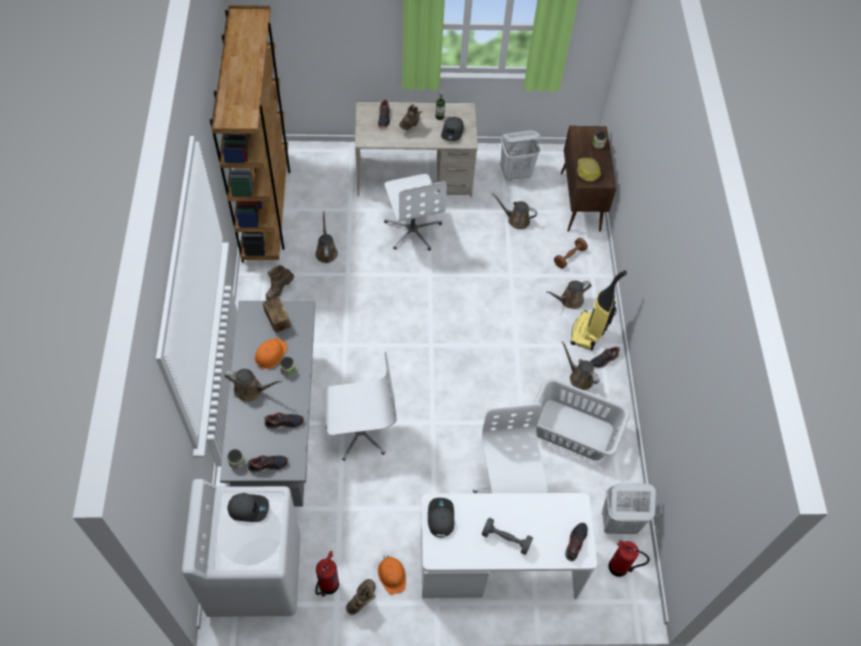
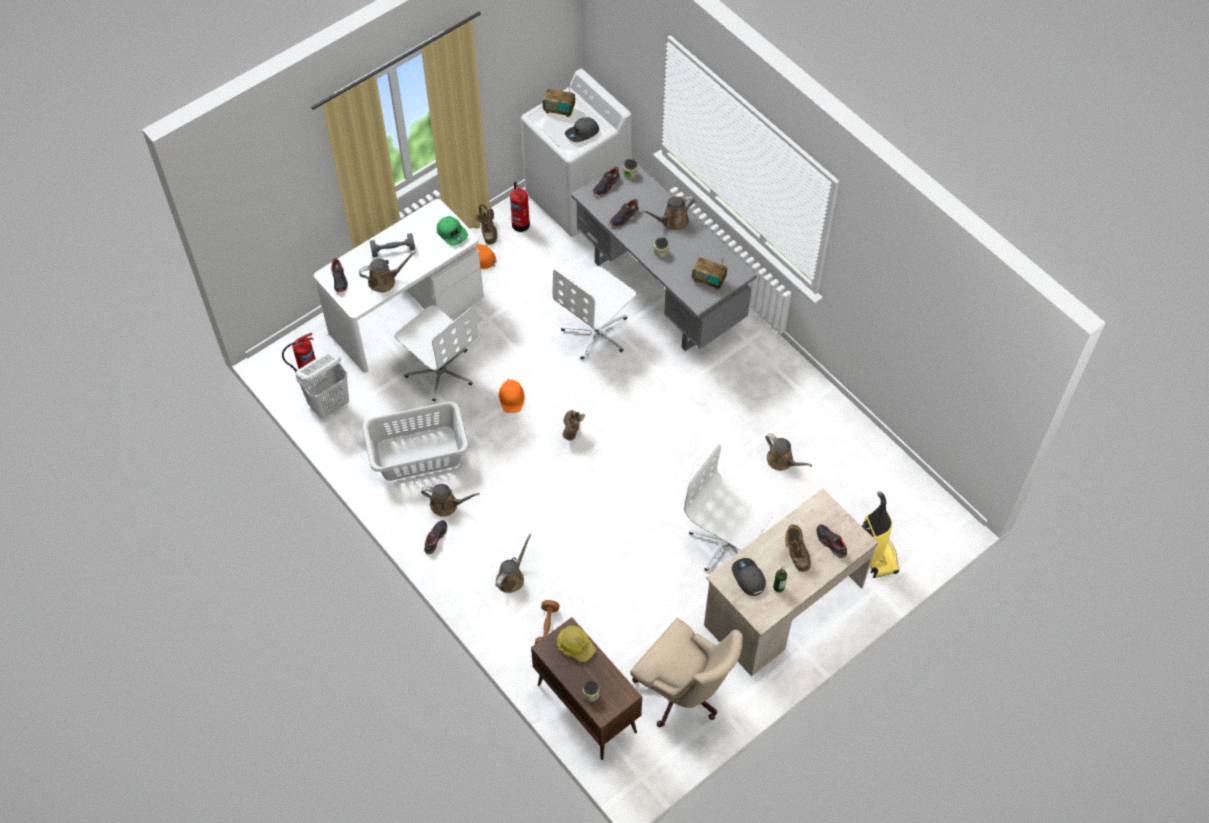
camera: 145 degrees right, 0 degrees up
(243, 553) = (559, 110): none -> radio
(266, 209) = (881, 462): brown bookcase -> none
(270, 354) = (686, 253): orange hard hat -> orange hard hat (511, 397)
(279, 290) = (782, 396): brown boot -> brown boot (572, 430)
(440, 518) = (452, 233): grey cap -> green cap
(516, 174) = (684, 693): white laundry basket -> beige office chair
(516, 220) = (635, 632): brown watering can -> brown watering can (384, 281)
(588, 332) = (469, 556): vacuum cleaner -> vacuum cleaner (875, 554)

